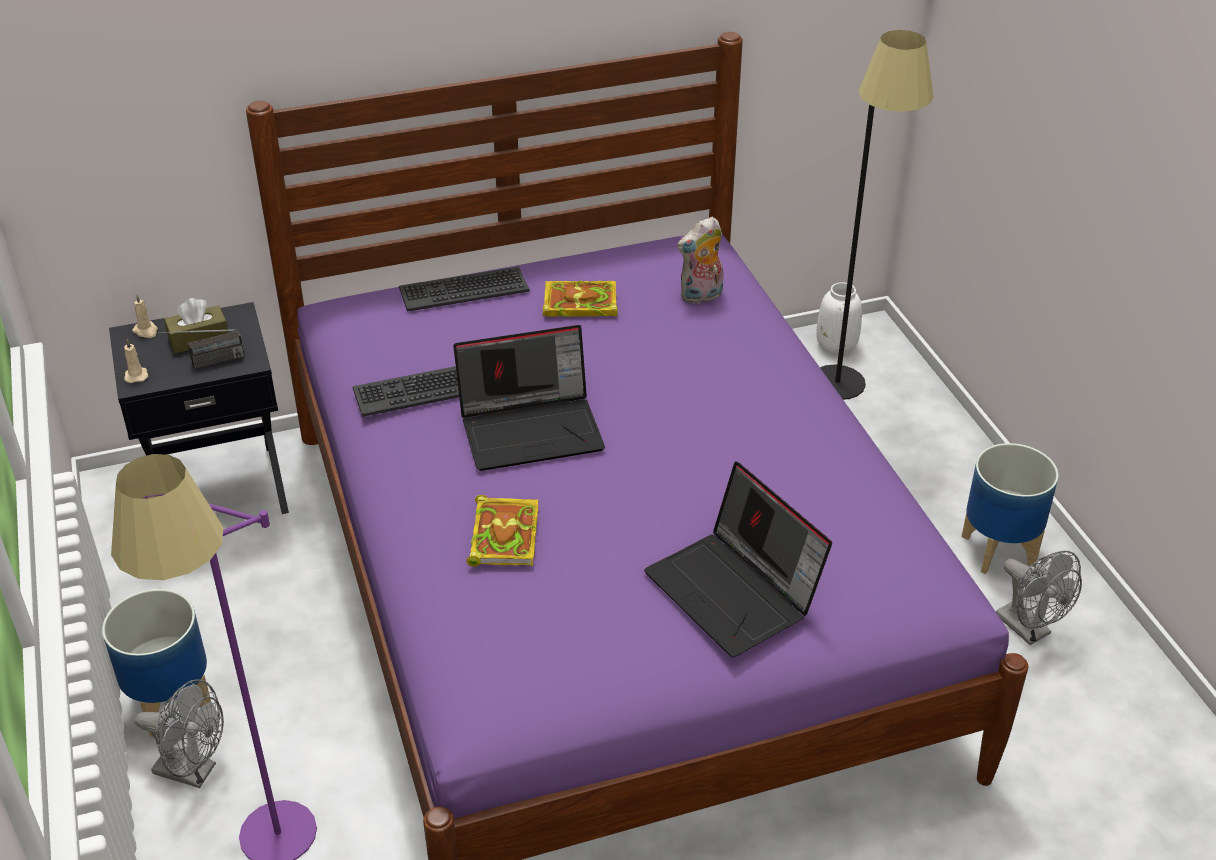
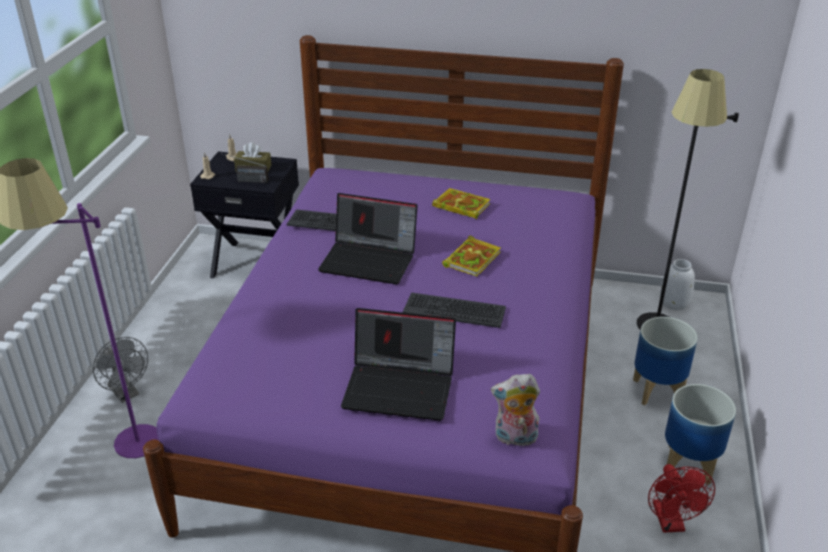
camera: 30 degrees right, 5 degrees down
(173, 703) = (146, 357): planter -> planter (657, 391)
(464, 289) = (404, 181): keyboard -> keyboard (454, 310)
(503, 534) = (300, 308): book -> book (472, 258)
(701, 296) = (539, 224): plush toy -> plush toy (514, 438)
(735, 592) = (401, 387): laptop -> laptop turned 75 degrees counterclockwise
(1029, 630) = (671, 523): grey fan -> red fan

